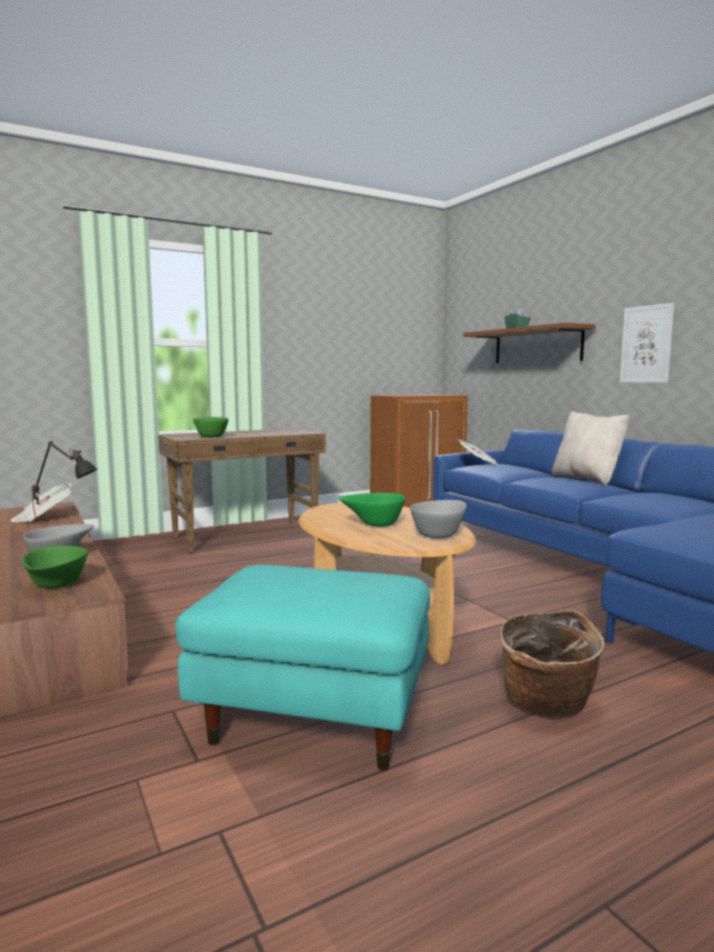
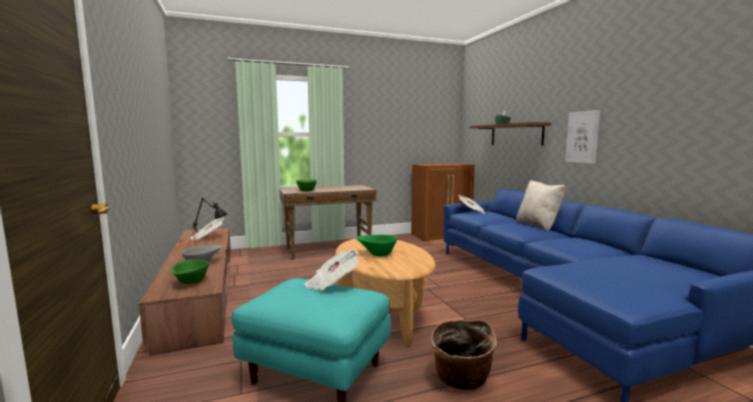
camera: 10 degrees right, 0 degrees up
(330, 567) = (332, 283): none -> newspaper
(440, 534) = (412, 264): grey bowl -> none

